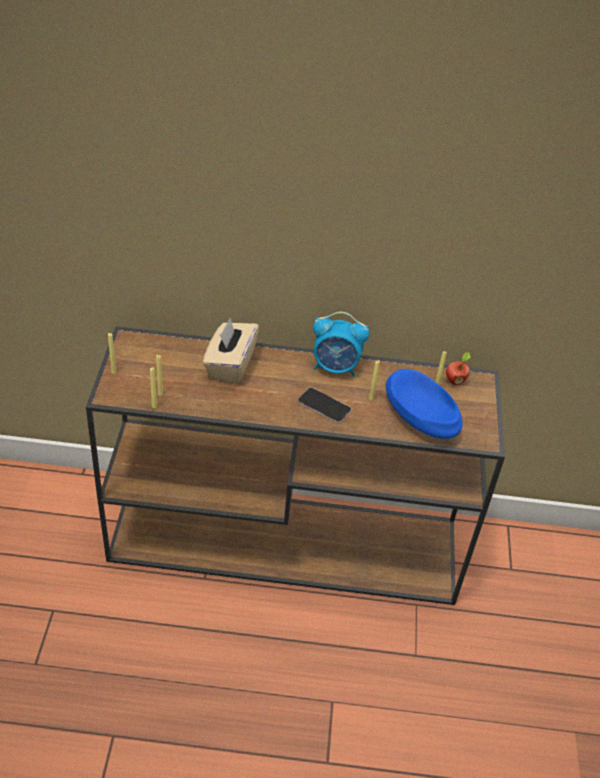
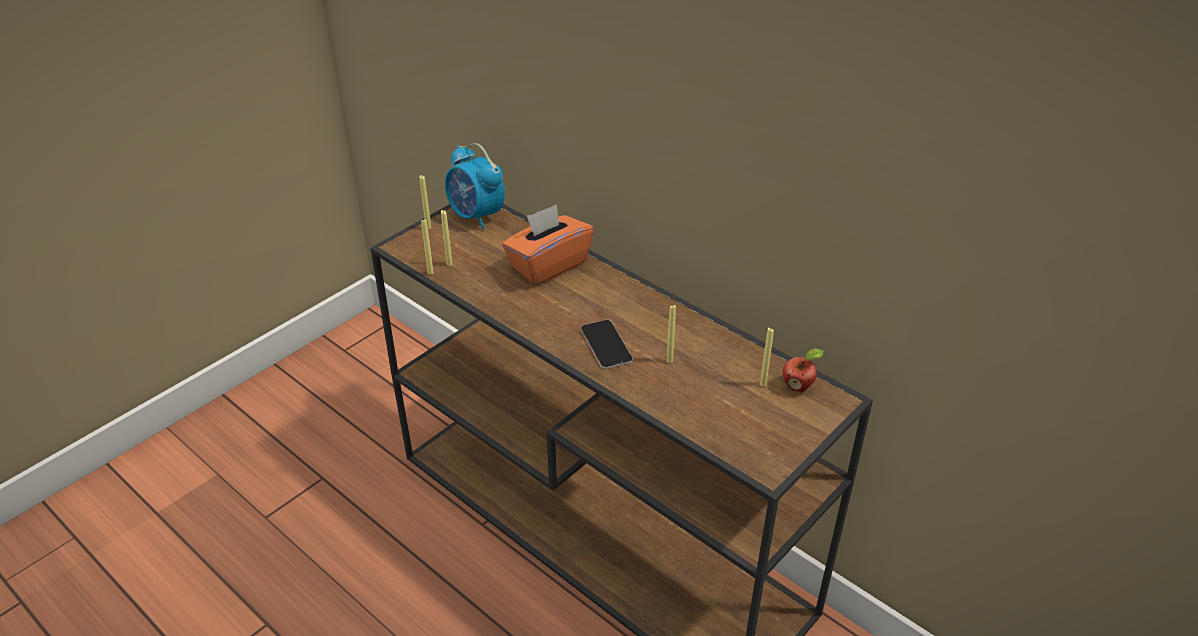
camera: 40 degrees right, 5 degrees down
(230, 365) = (548, 265): beige tissue box -> orange tissue box
(336, 367) = (662, 313): alarm clock -> alarm clock (476, 216)
(420, 417) = (709, 406): blue bowl -> none

